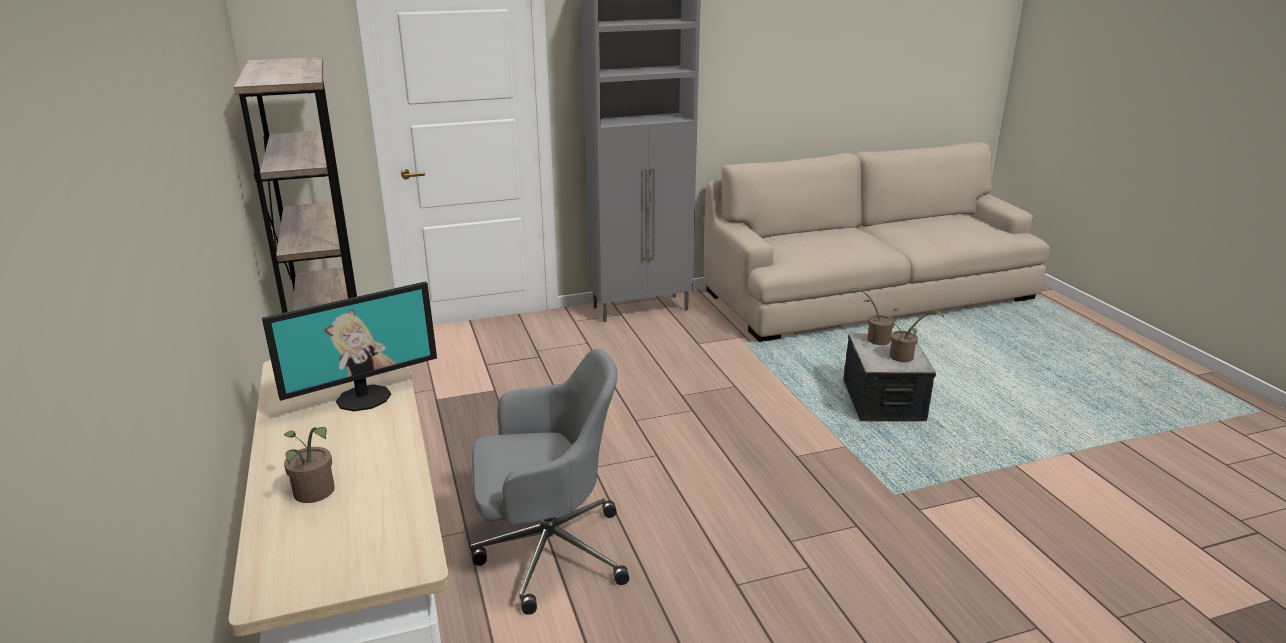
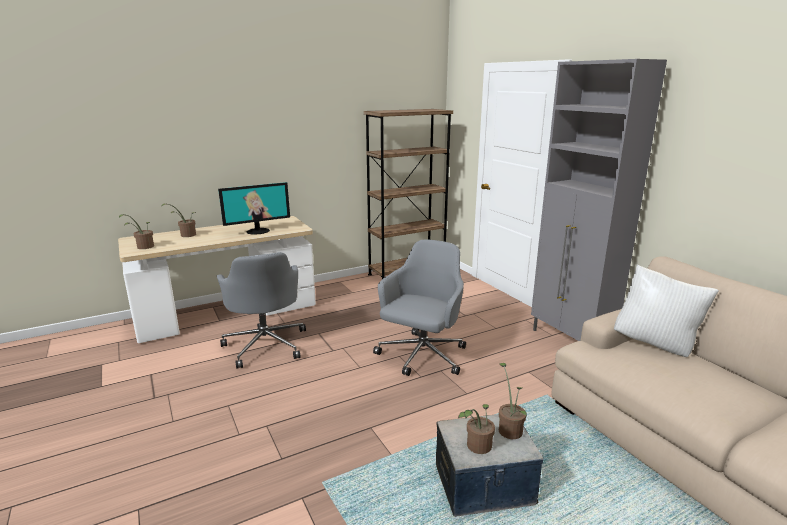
camera: 80 degrees right, 5 degrees down
(363, 397) = (258, 231): monitor -> monitor turned 75 degrees counterclockwise
(380, 551) = (143, 247): none -> potted plant
(642, 404) = (421, 356): none -> grey office chair
(781, 239) = (656, 344): none -> white pillow

